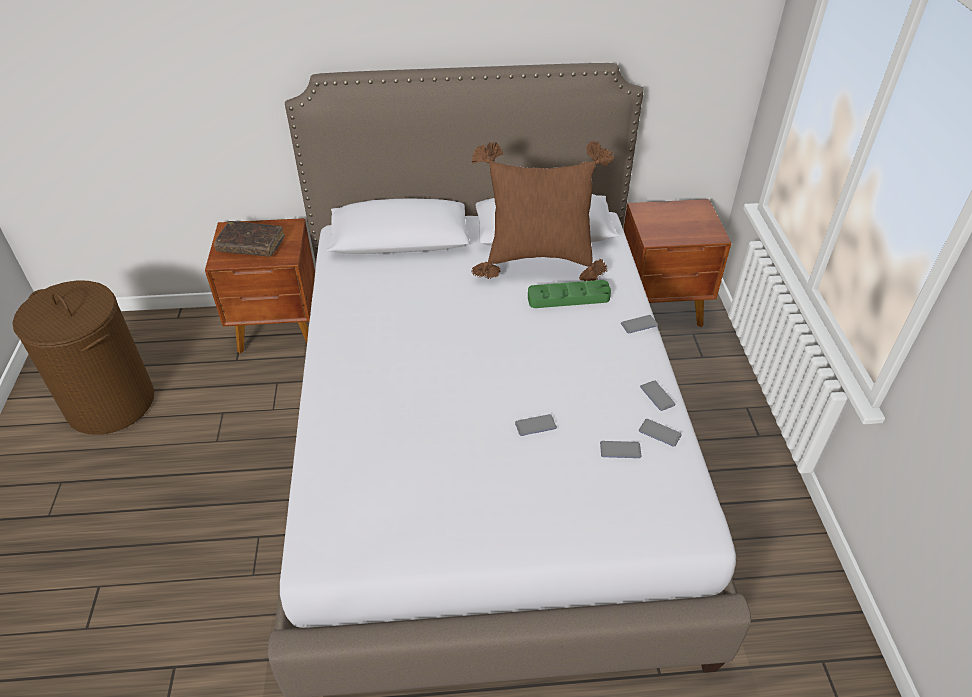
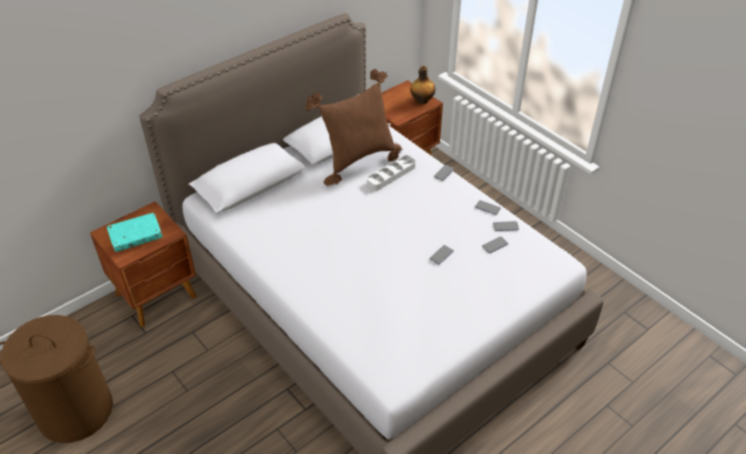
camera: 35 degrees left, 0 degrees up
(251, 245) = (136, 236): brown book -> turquoise book
(568, 298) = (391, 175): green tray -> white tray
(704, 230) = (422, 101): none -> bottle

